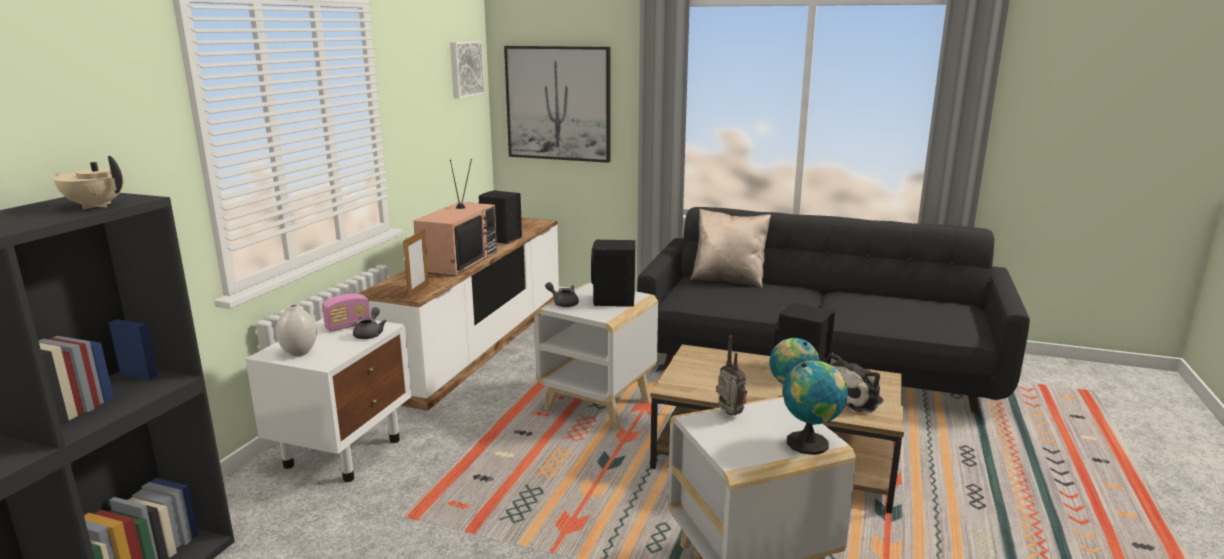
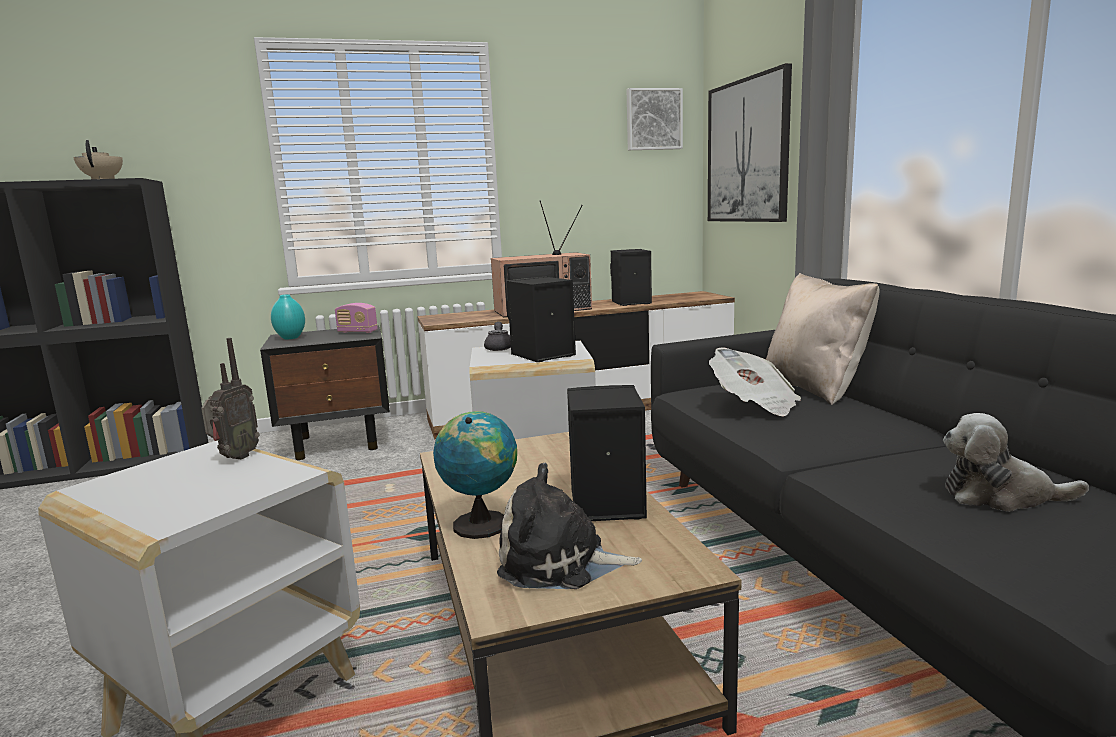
camera: 55 degrees right, 5 degrees down
(299, 353) = (291, 338): white vase -> turquoise vase
(344, 451) = (339, 443): white nightstand -> black nightstand
(370, 334) = (348, 338): grey teapot -> none
(419, 291) = (448, 320): picture frame -> none
(739, 298) = (754, 404): none -> newspaper
(810, 443) = (156, 514): globe -> none
(900, 310) = (1000, 496): none -> plush toy

